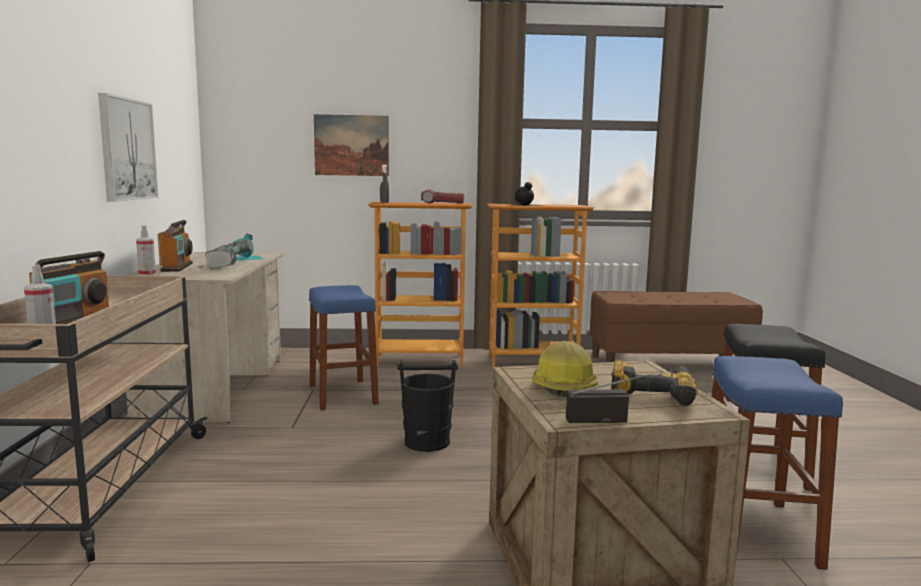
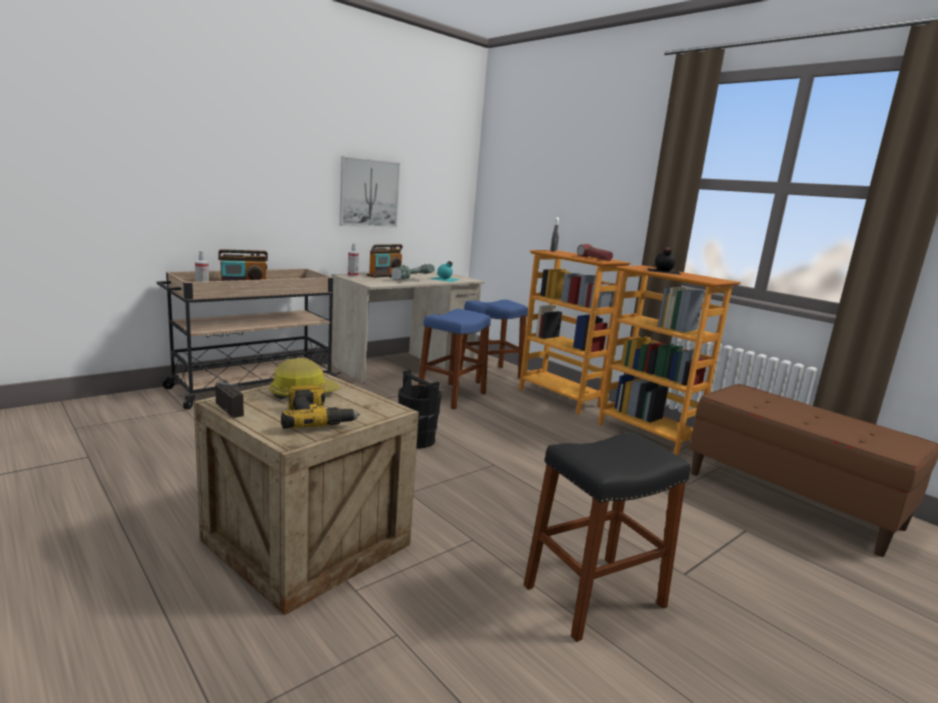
camera: 50 degrees right, 5 degrees up
(351, 145) = (561, 199): picture -> none
(756, 530) = (437, 612): blue stool -> blue stool (489, 374)

